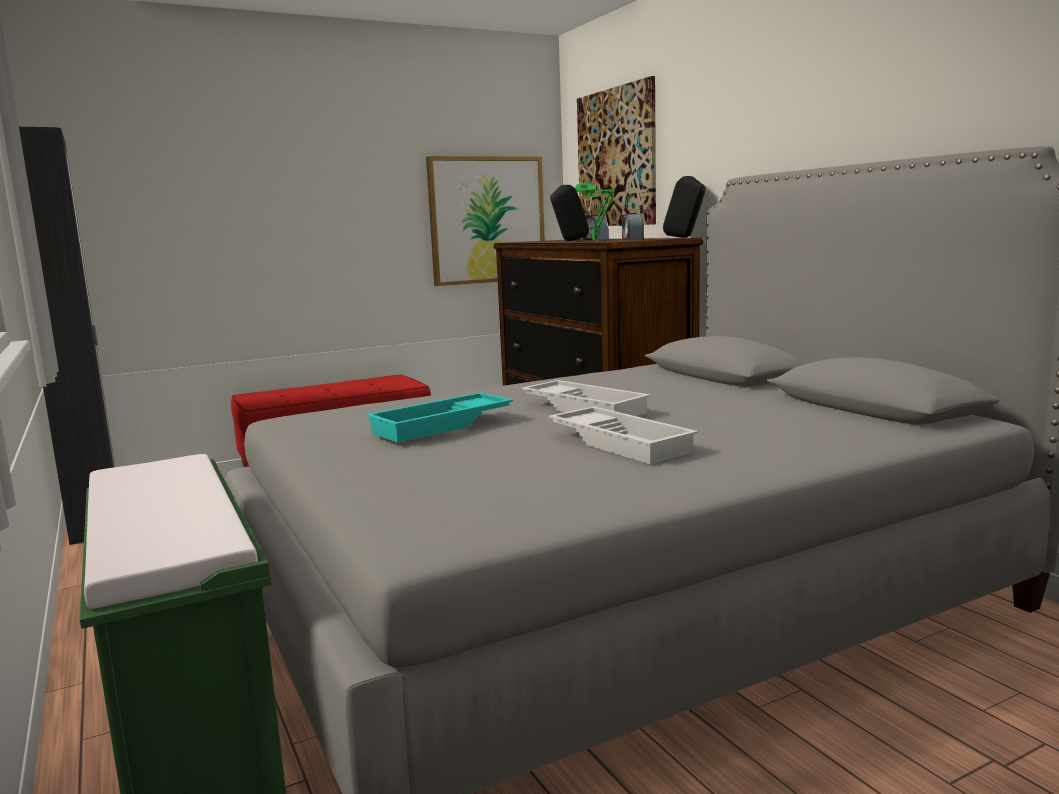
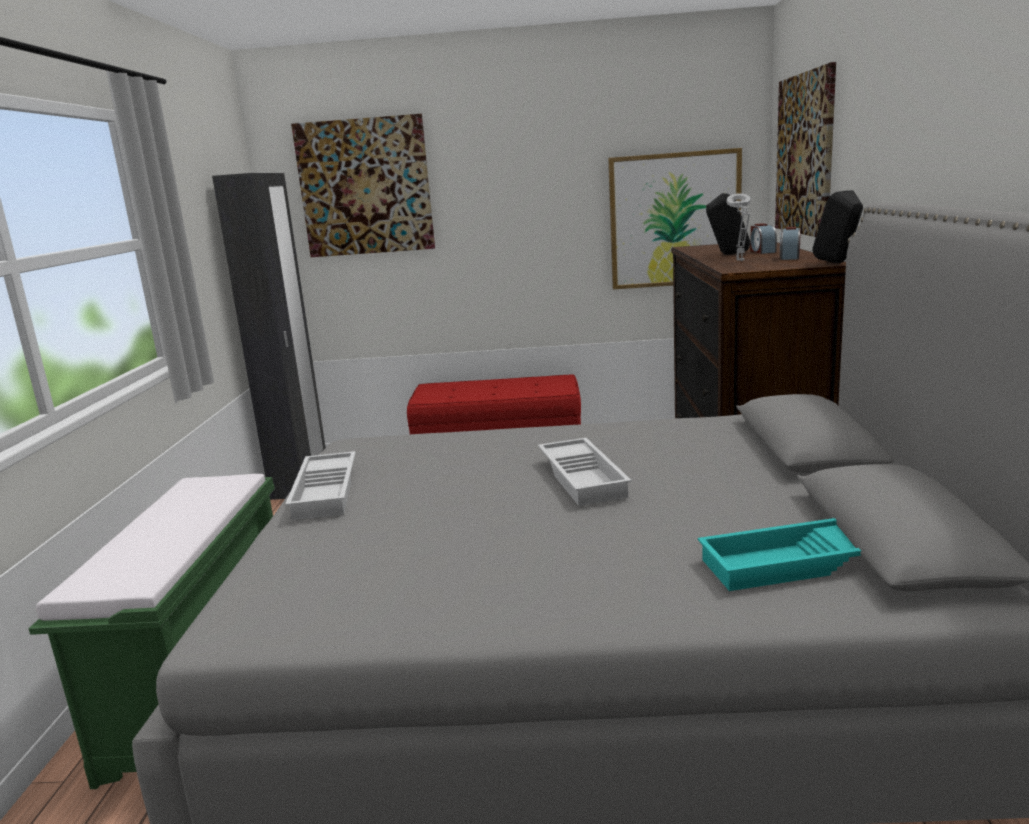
camera: 30 degrees right, 5 degrees up
(163, 168) = (365, 187): none -> picture
(442, 425) = (430, 481): turquoise tray -> turquoise tray (793, 564)
(597, 240) = (740, 261): green table lamp -> grey table lamp
(622, 443) = (542, 540): white tray -> white tray (327, 492)

